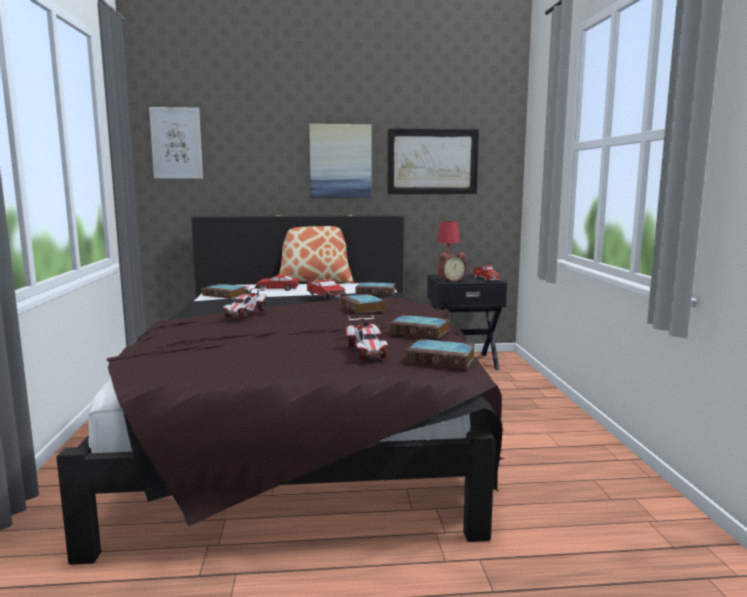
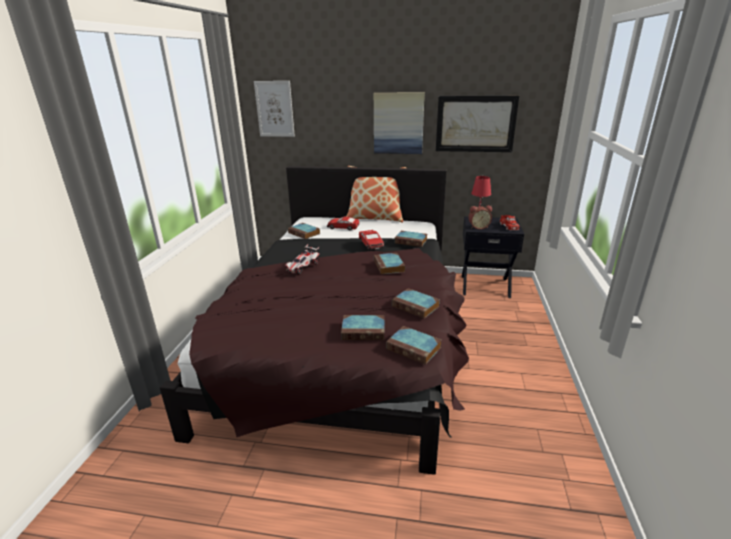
camera: 15 degrees right, 15 degrees up
(367, 352) = (364, 331): toy car -> book

